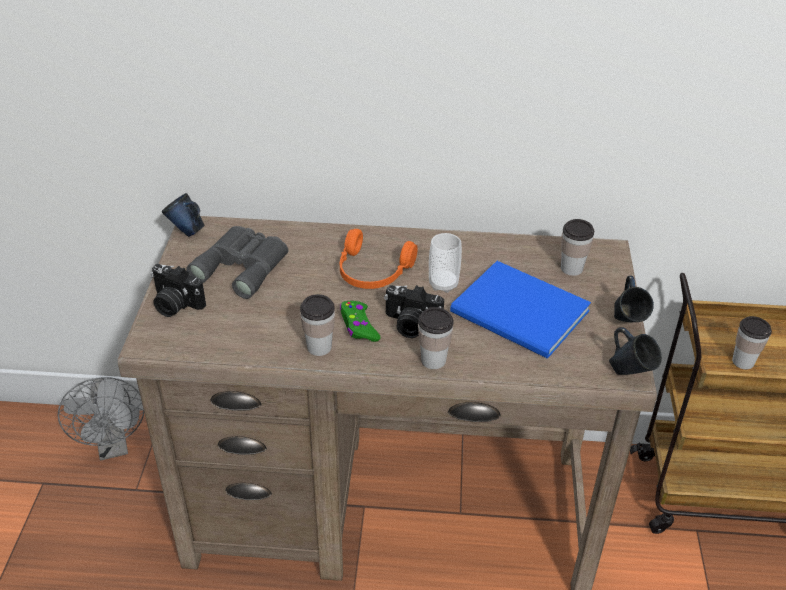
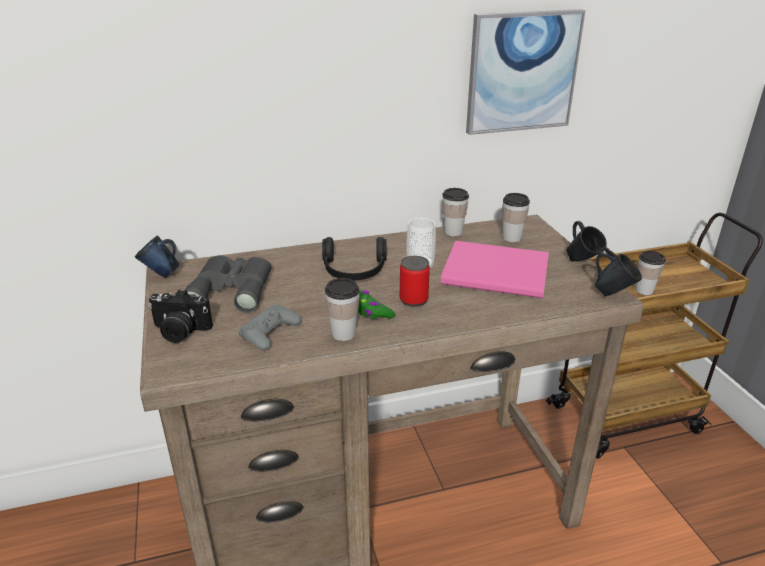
camera: 20 degrees left, 10 degrees down
(113, 447) = (97, 528): grey fan -> none
(253, 327) = (270, 332): none -> grey game controller
(372, 272) = (354, 271): orange headphones -> black headphones
(410, 325) = (413, 300): camera -> can
(433, 360) = (452, 320): cup -> cup (453, 232)
(521, 315) = (498, 274): blue book -> pink book
(621, 79) = (522, 72): none -> picture

